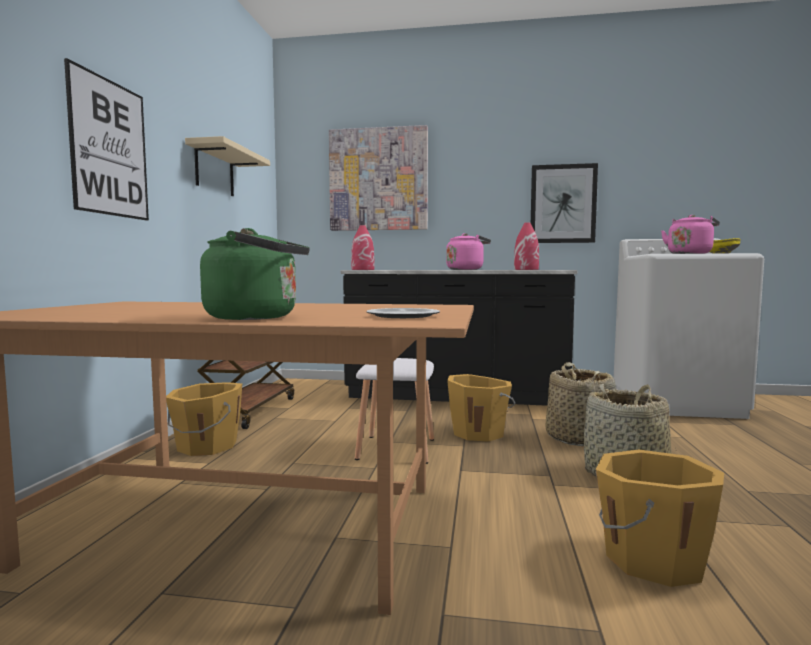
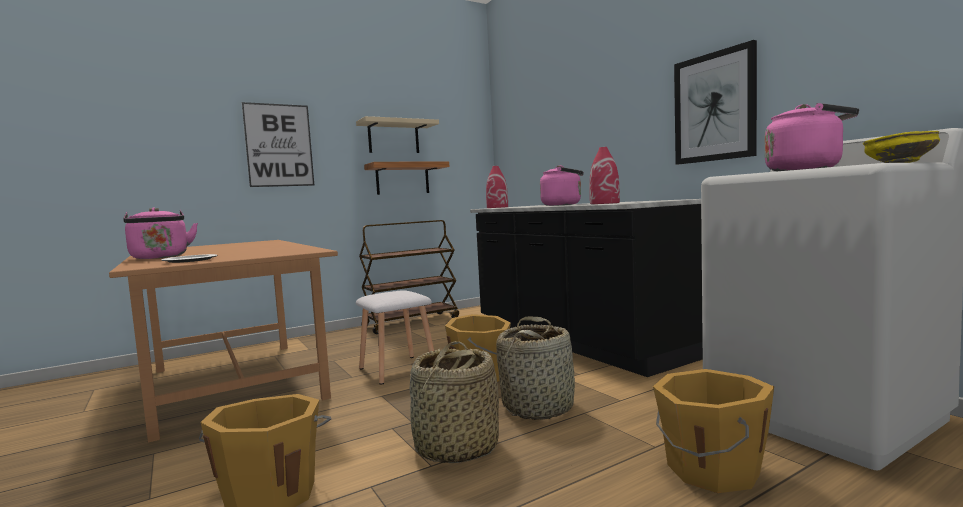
camera: 50 degrees right, 0 degrees up
(206, 446) = (333, 339): orange bucket -> orange bucket (710, 470)
(221, 226) = (402, 179): none -> shelf
(258, 317) = (160, 257): green kettle -> pink kettle
(378, 180) = (549, 113): picture -> none

